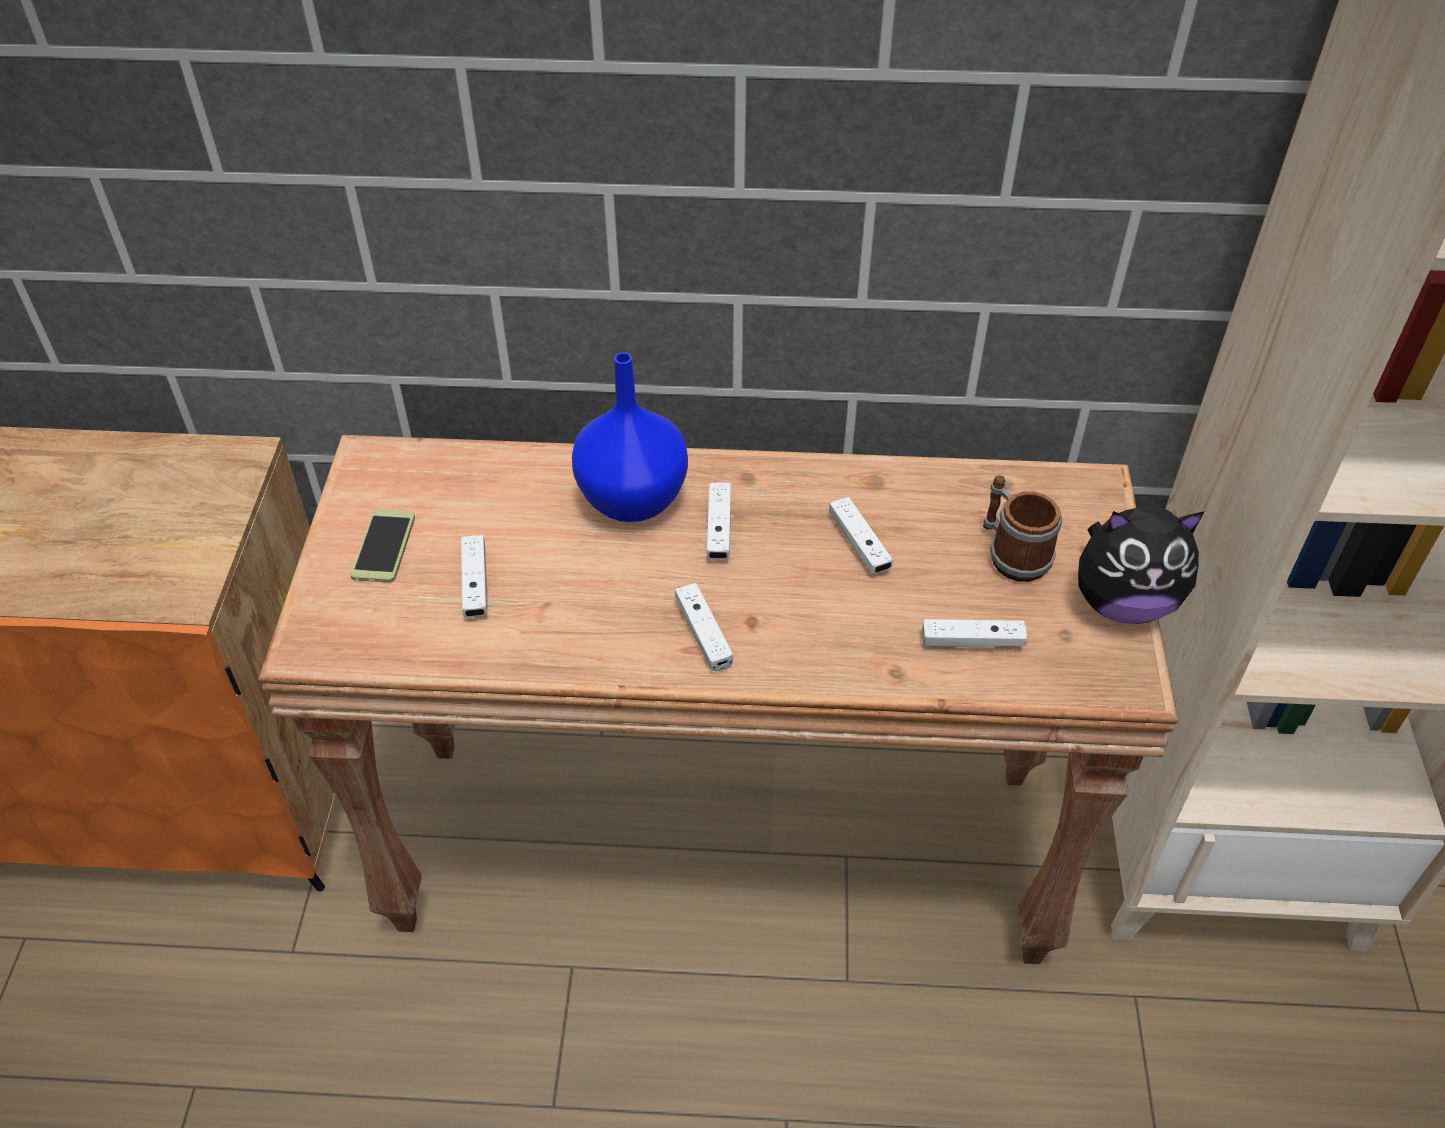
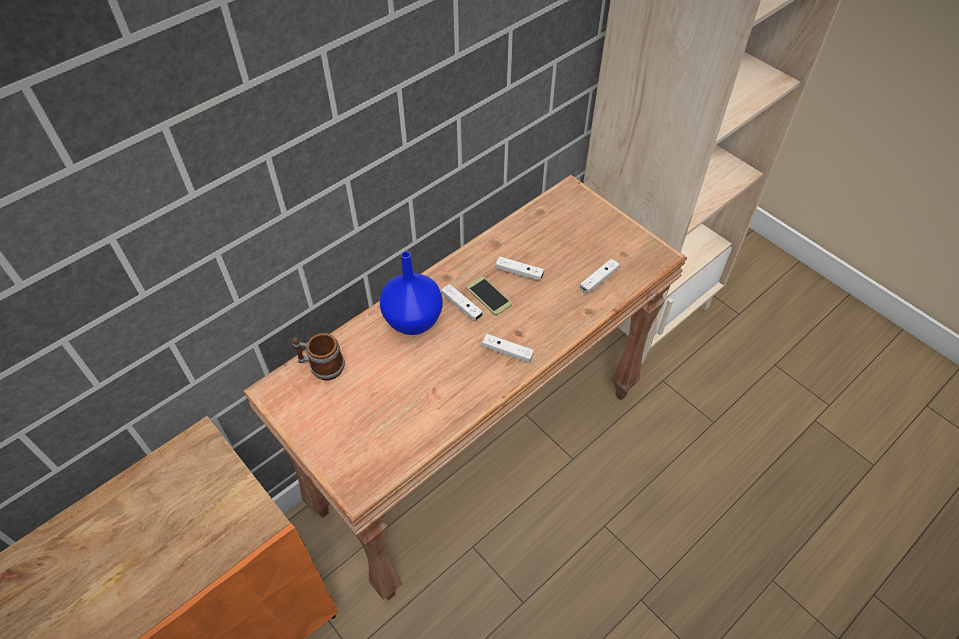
camera: 45 degrees left, 5 degrees up
(383, 546) = (333, 422): phone -> phone (488, 296)
(475, 584) = (394, 405): white game controller -> none
(1011, 553) = (573, 236): mug -> mug (321, 366)
(1123, 602) = (627, 228): plush toy -> none

